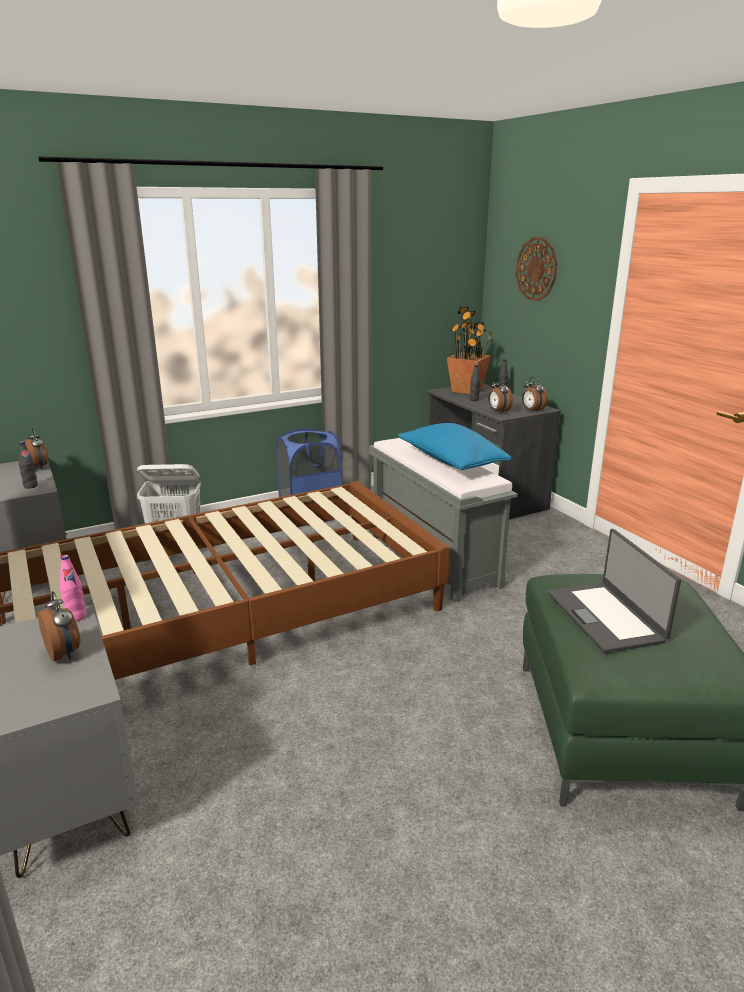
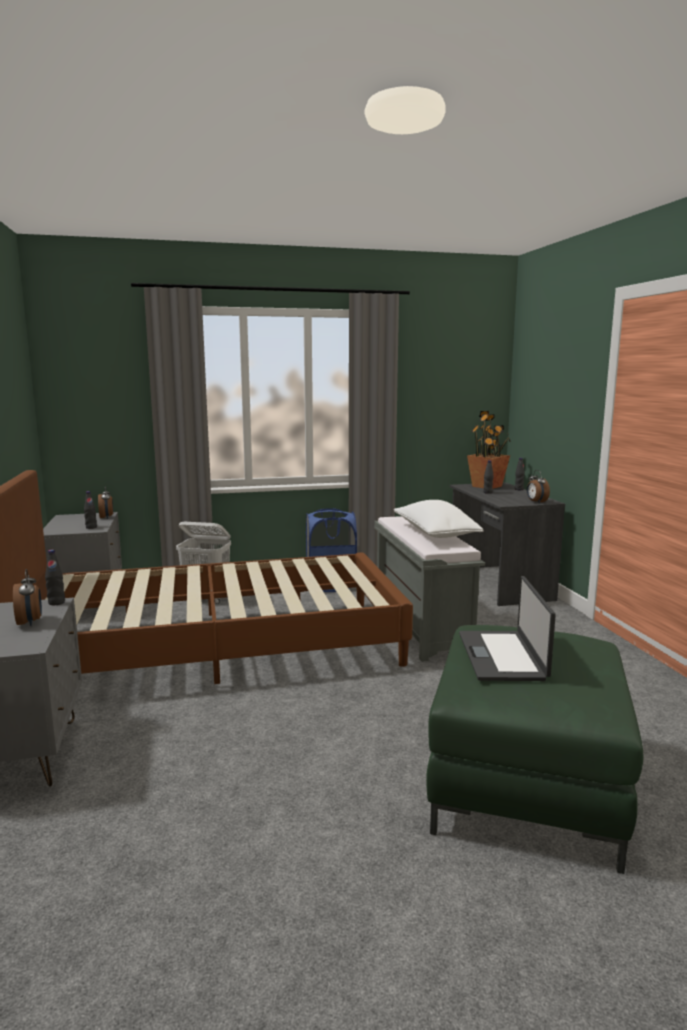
camera: 15 degrees right, 10 degrees down
(76, 616) = (56, 603): pink bottle -> black bottle
(451, 462) = (435, 534): blue pillow -> white pillow
(498, 411) = (502, 501): alarm clock -> none
(536, 269) = (548, 376): wall clock -> none

